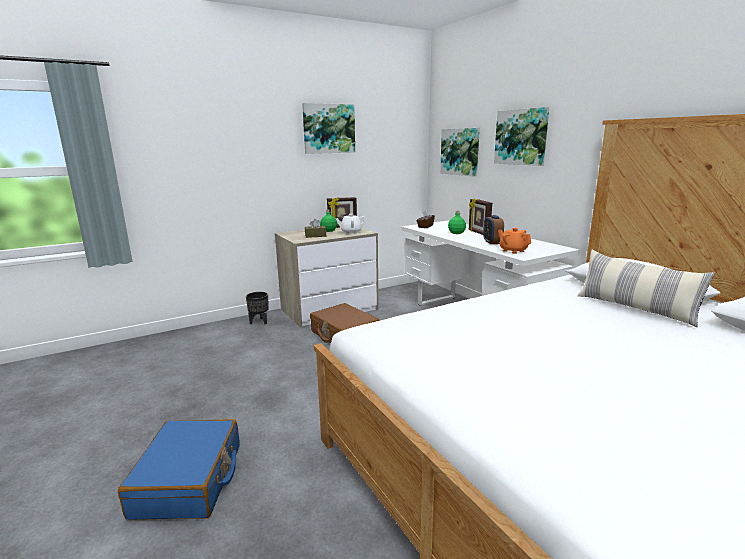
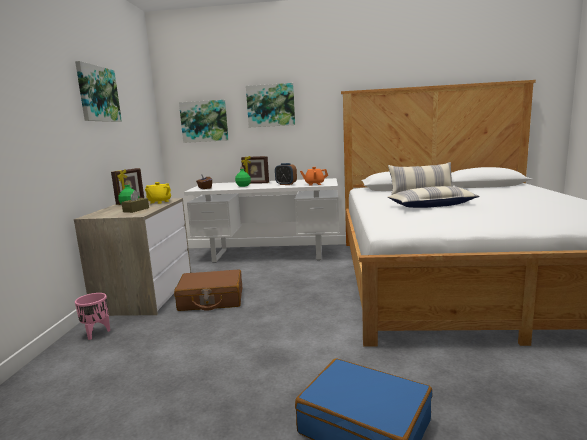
camera: 55 degrees left, 5 degrees down
(259, 322) = (96, 333): black planter -> pink planter
(351, 232) = (159, 202): white teapot -> yellow teapot
(529, 330) = (432, 206): none -> pillow

